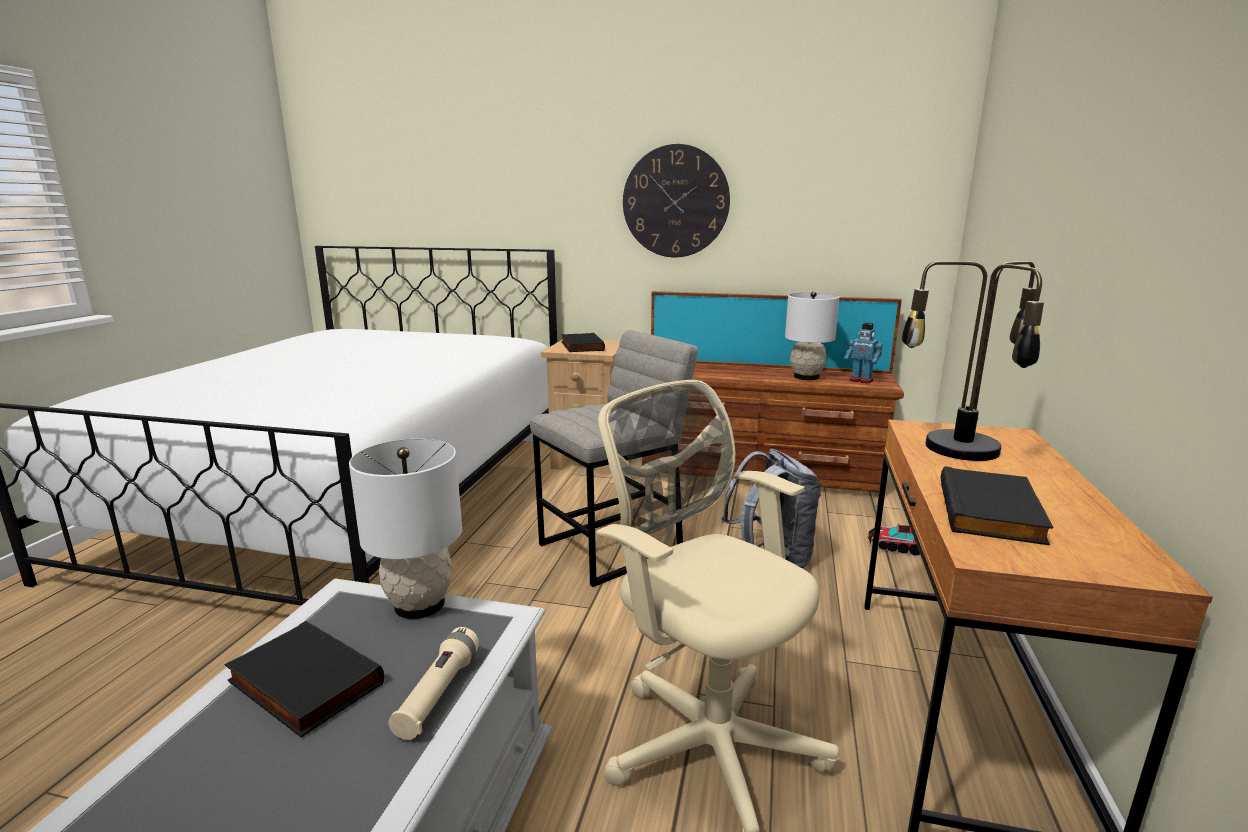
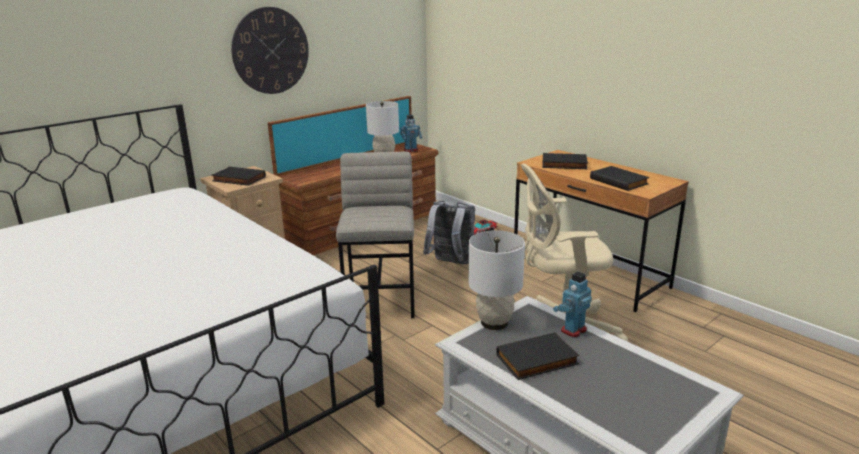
camera: 55 degrees left, 5 degrees up
(438, 694) = (573, 330): beige flashlight -> toy robot
(962, 449) = (564, 165): table lamp -> black book

